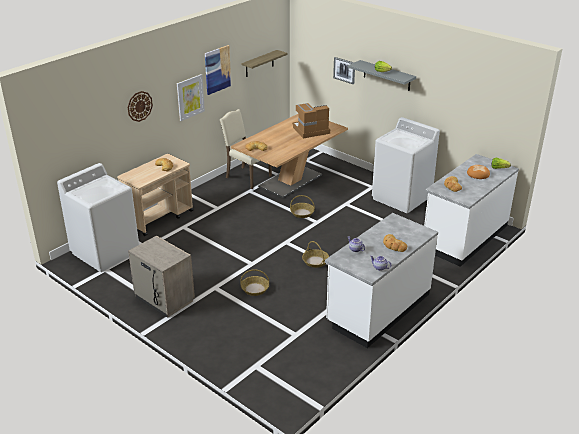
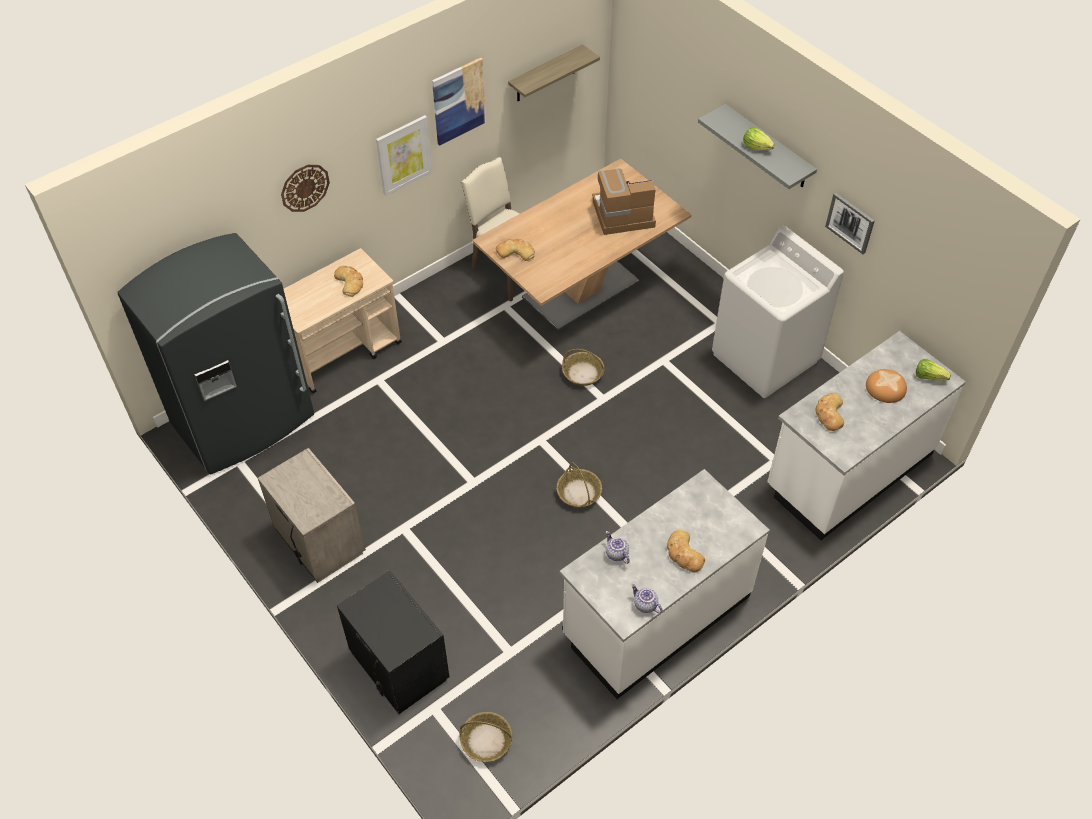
camera: 10 degrees right, 20 degrees up
(106, 252) = (245, 421): white washing machine -> grey fridge
(228, 349) = (398, 666): none -> black nightstand
(254, 289) = (466, 541): basket -> basket (486, 741)
(344, 70) = (698, 109): picture -> picture (850, 222)

